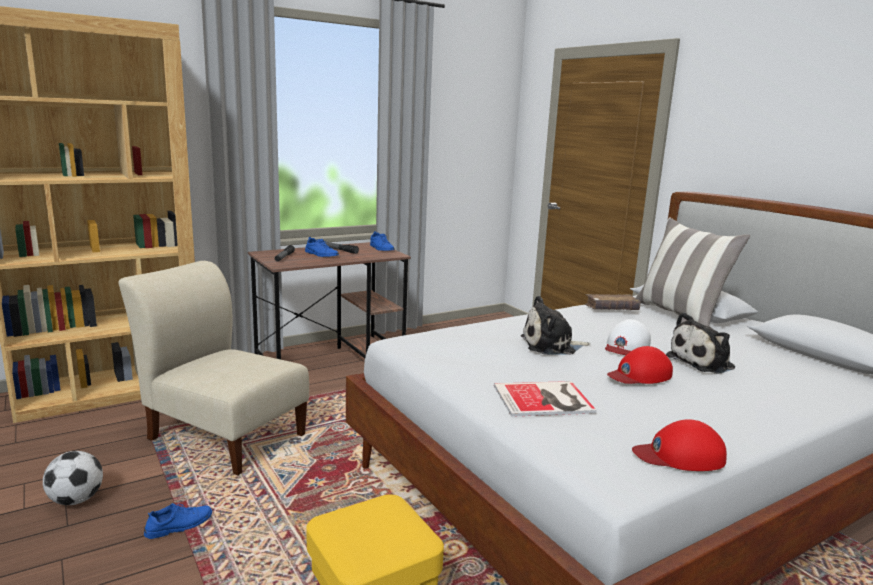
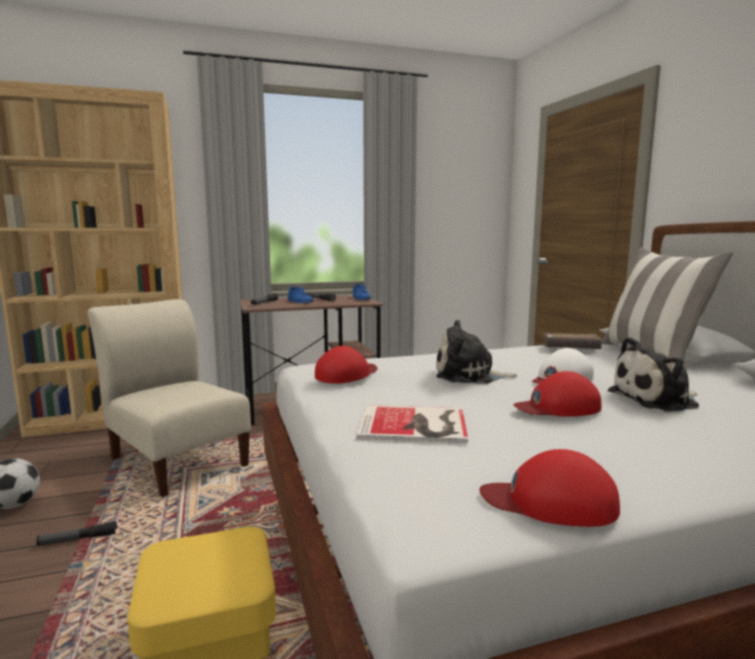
camera: 15 degrees right, 5 degrees down
(179, 525) = (78, 539): blue shoe -> flashlight
(449, 350) = (346, 374): none -> red cap

